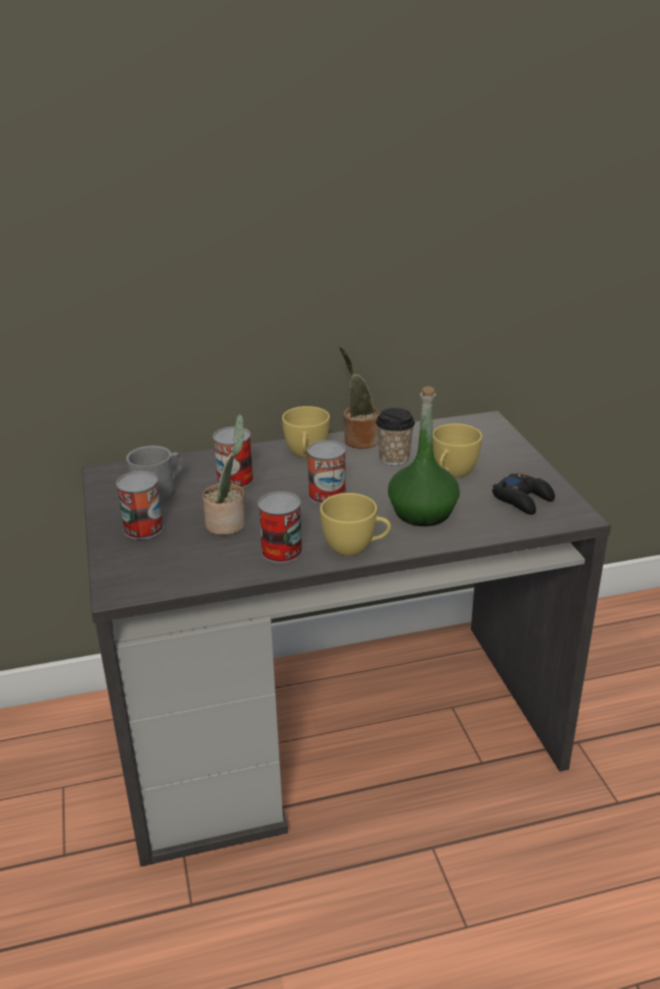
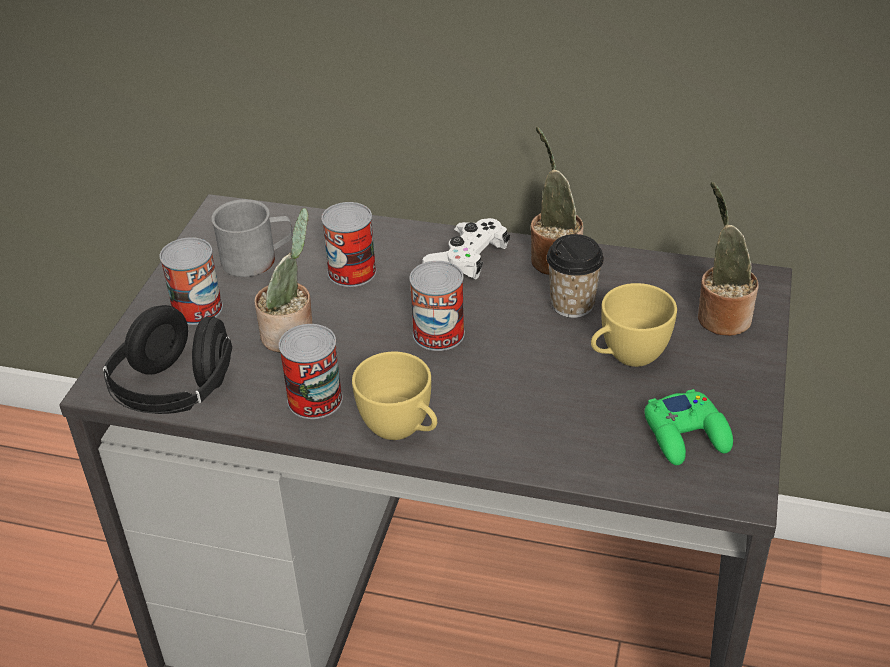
camera: 30 degrees right, 10 degrees up
(176, 576) = (175, 391): none -> black headphones
(306, 455) = (467, 261): yellow cup -> white game controller
(423, 513) = (532, 406): green bottle -> none
(484, 441) = (720, 316): none -> potted plant
(523, 499) = (686, 435): black game controller -> green game controller

